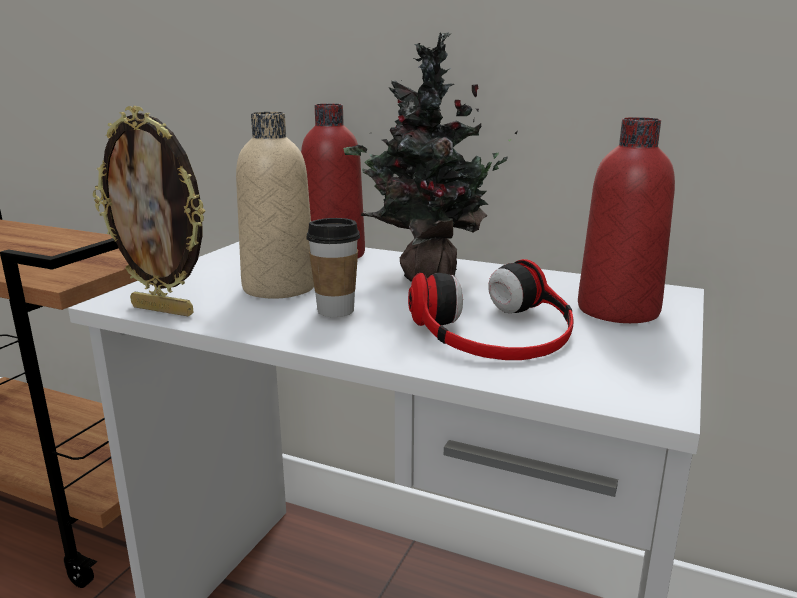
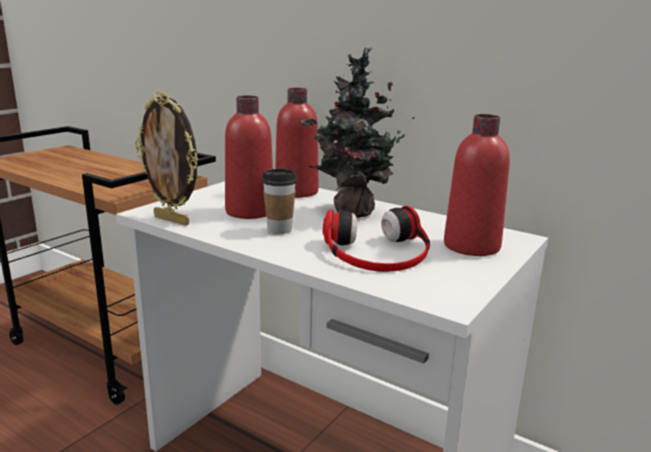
camera: 10 degrees right, 0 degrees up
(279, 287) = (250, 212): beige bottle -> red bottle

